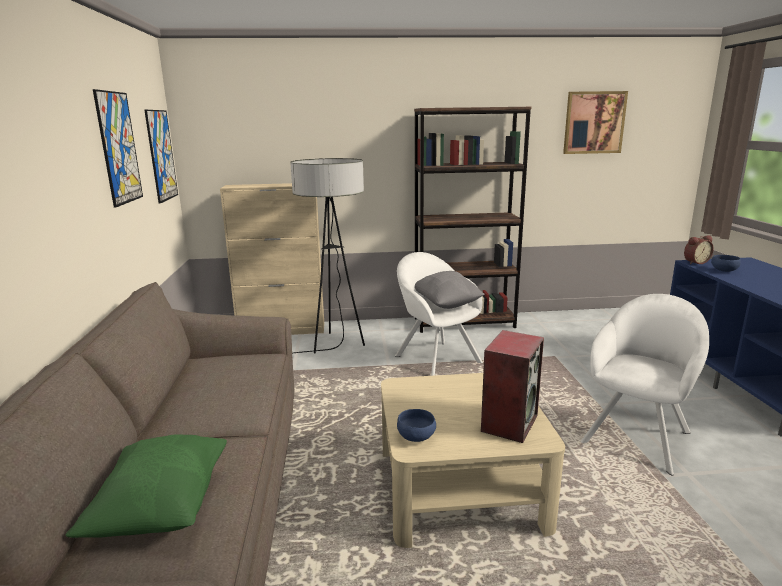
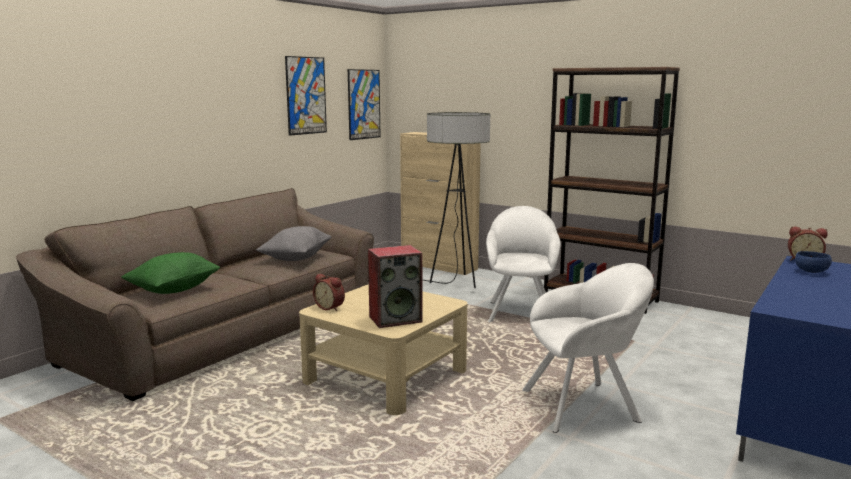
camera: 40 degrees right, 5 degrees down
(417, 437) = (330, 307): blue bowl -> alarm clock
(446, 304) = (527, 257): grey pillow -> grey pillow (296, 258)
(594, 122) = (782, 86): picture -> none

